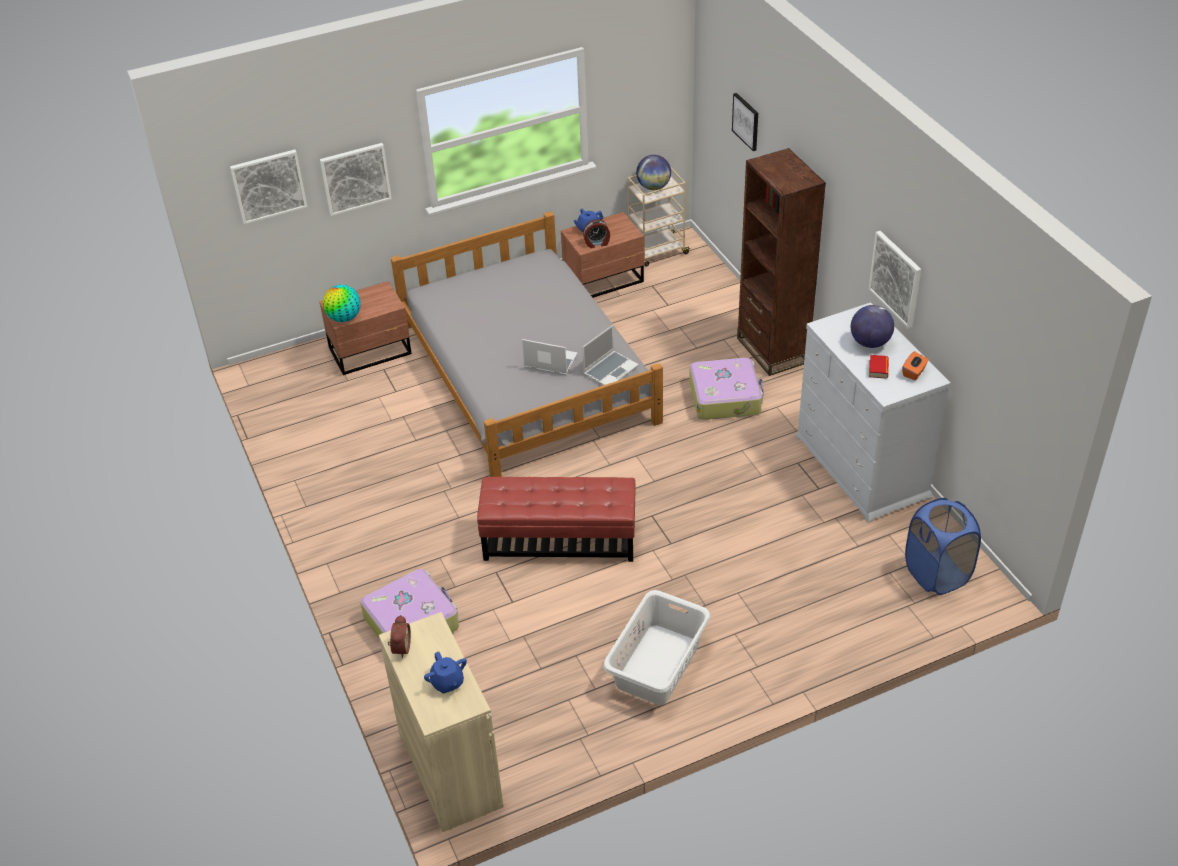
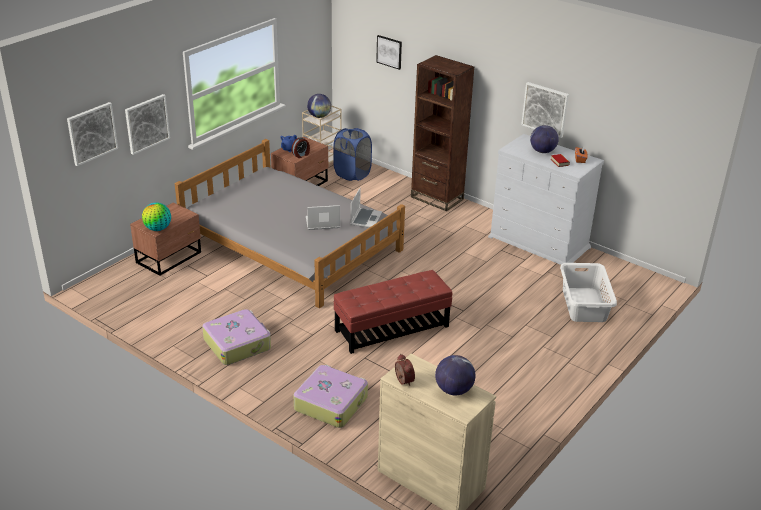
camera: 30 degrees left, 10 degrees down
(447, 683) = (454, 390): blue teapot -> globe
(656, 664) = (511, 377): white laundry basket -> white laundry basket (583, 305)
(725, 397) = (430, 227): suitcase -> suitcase (237, 344)
(937, 574) = (626, 283): blue laundry basket -> blue laundry basket (352, 174)

